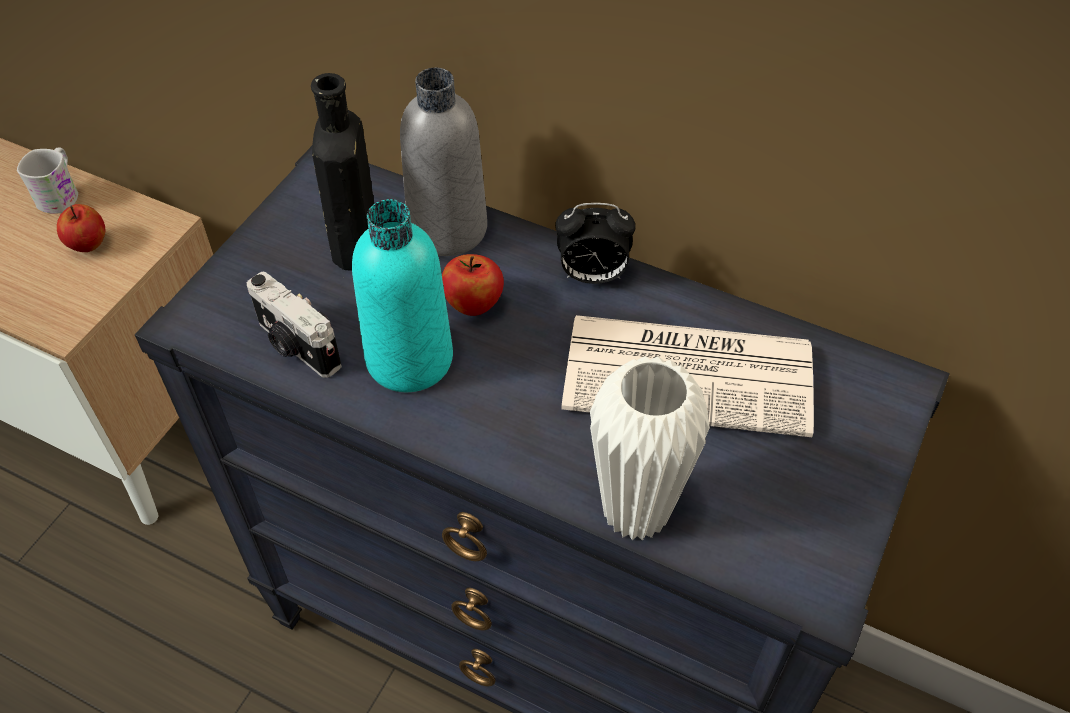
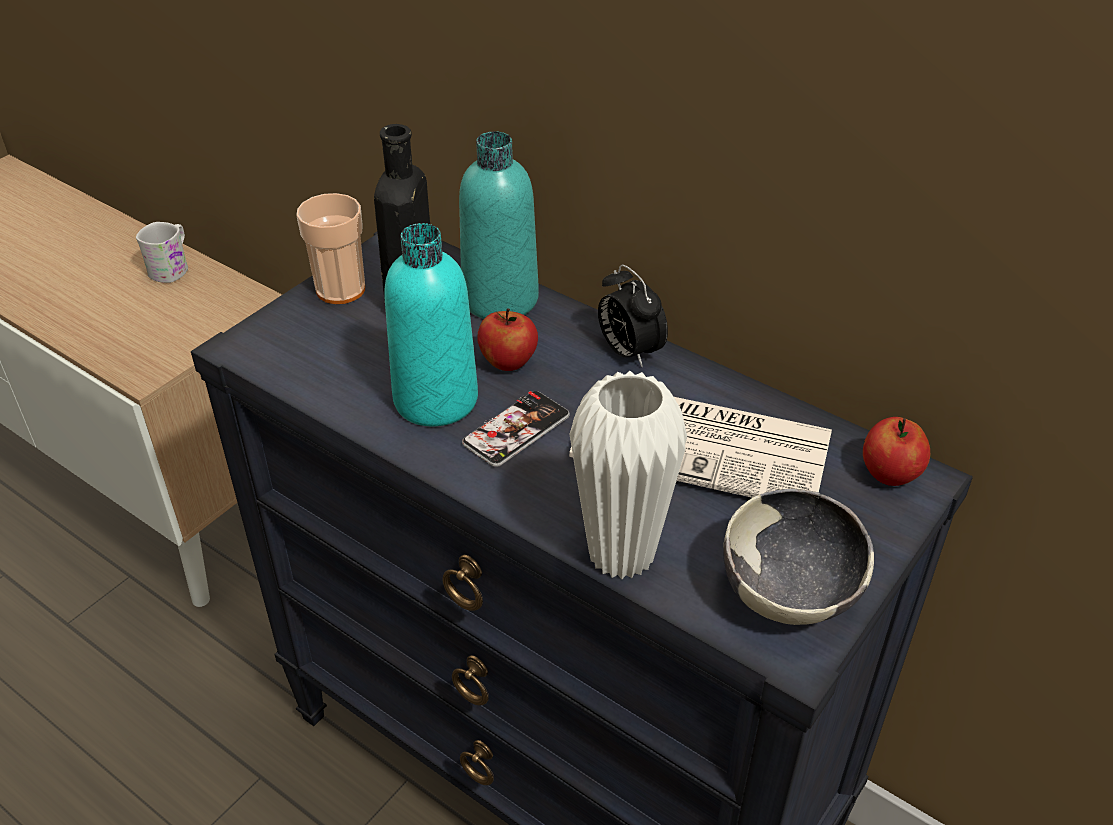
camera: 10 degrees right, 10 degrees down
(88, 244) = (185, 311): apple -> apple (889, 475)
(277, 238) = (340, 289): none -> cup
(296, 346) = (334, 377): camera -> none
(447, 229) = (500, 299): grey bottle -> turquoise bottle
(500, 383) = (516, 430): none -> phone
(592, 276) = (628, 352): alarm clock -> alarm clock turned 45 degrees clockwise
(805, 532) = (789, 594): none -> bowl

